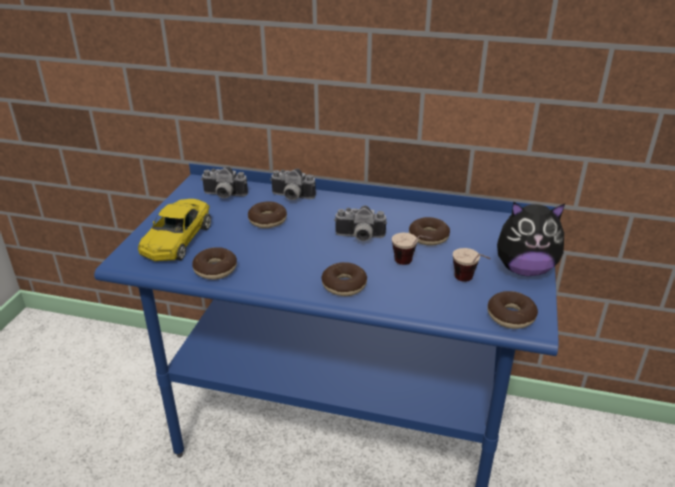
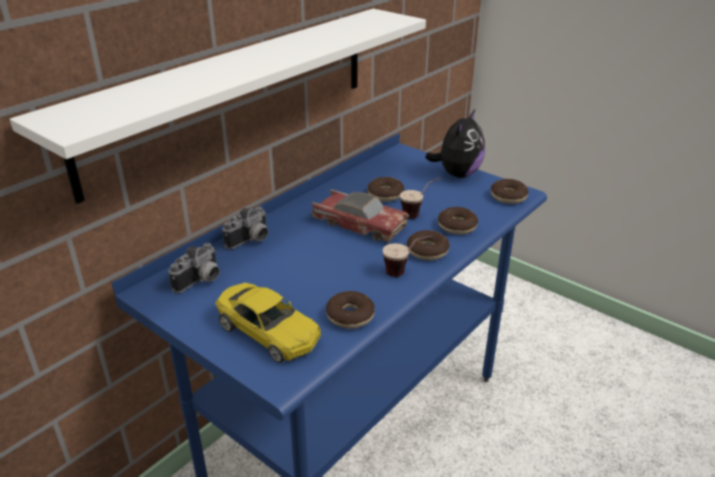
camera: 65 degrees left, 0 degrees up
(267, 220) = (283, 265): donut -> donut (457, 226)
(326, 71) = (235, 94): none -> white shelf
(359, 238) = (359, 224): camera -> toy car
(469, 283) = (459, 198): cup -> cup (405, 272)

